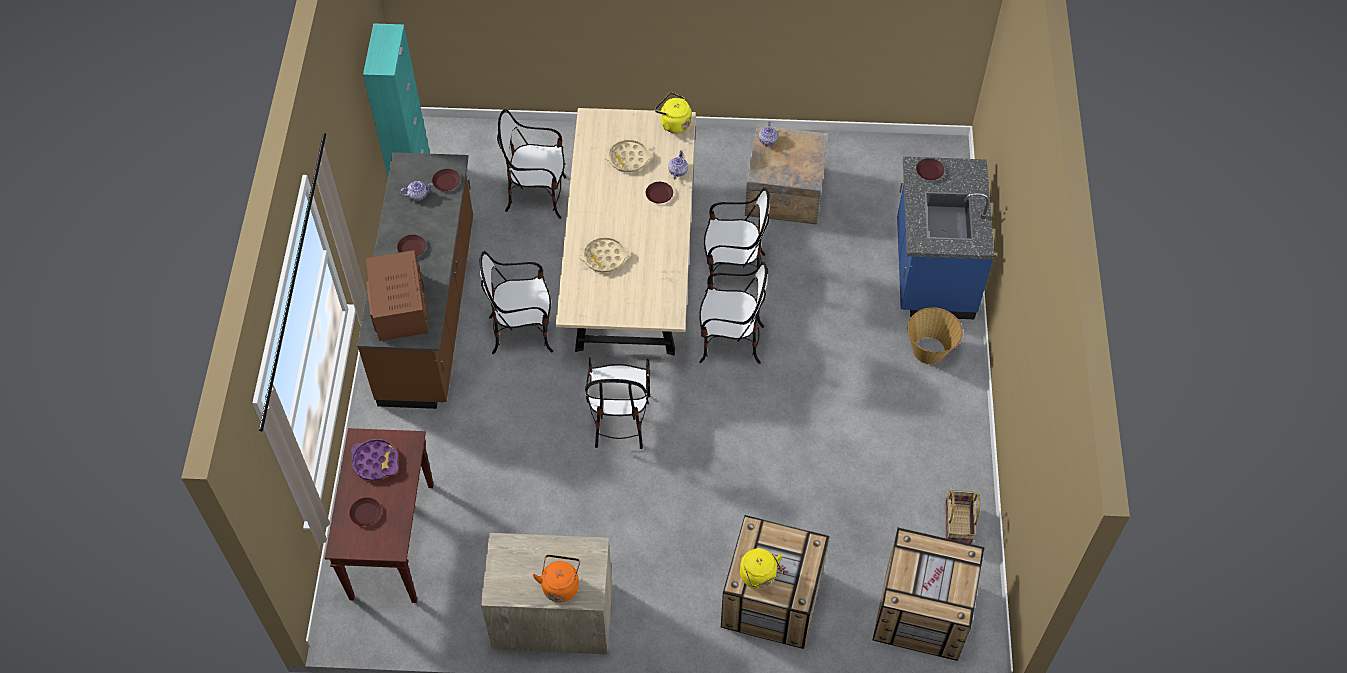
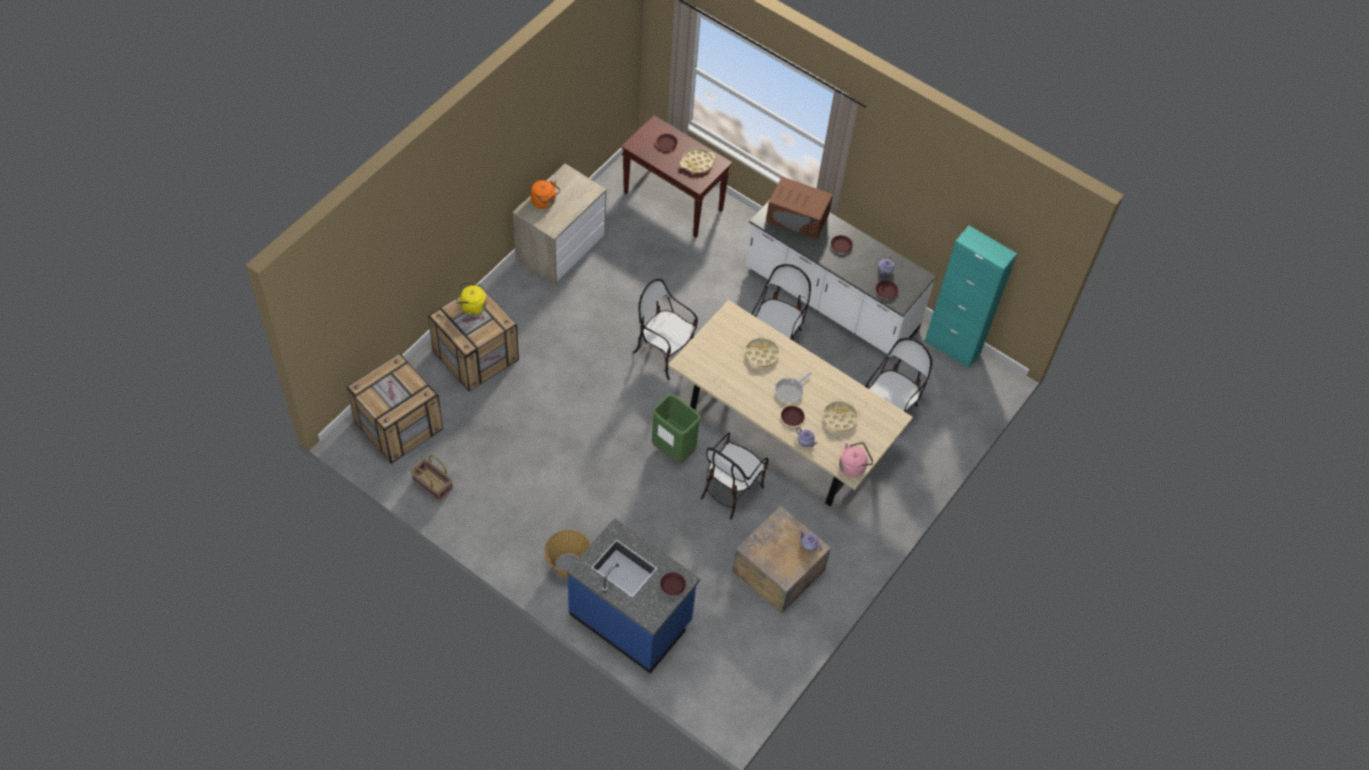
camera: 120 degrees right, 0 degrees up
(375, 462) = (697, 163): purple tray -> beige tray
(429, 311) = (830, 301): brown counter -> white counter
(629, 212) = (790, 390): none -> frying pan
(673, 123) = (853, 466): yellow kettle -> pink kettle
(730, 342) = (673, 450): chair -> green trash can

